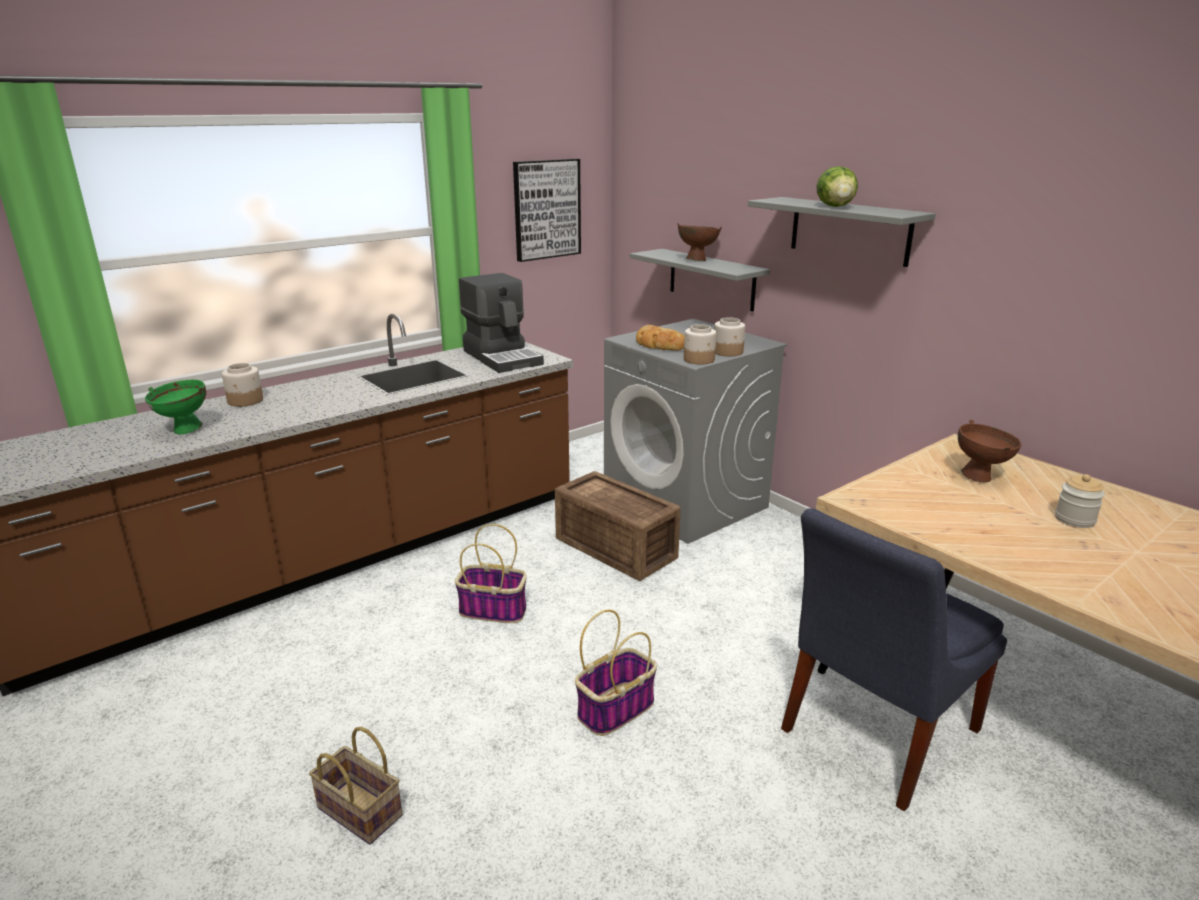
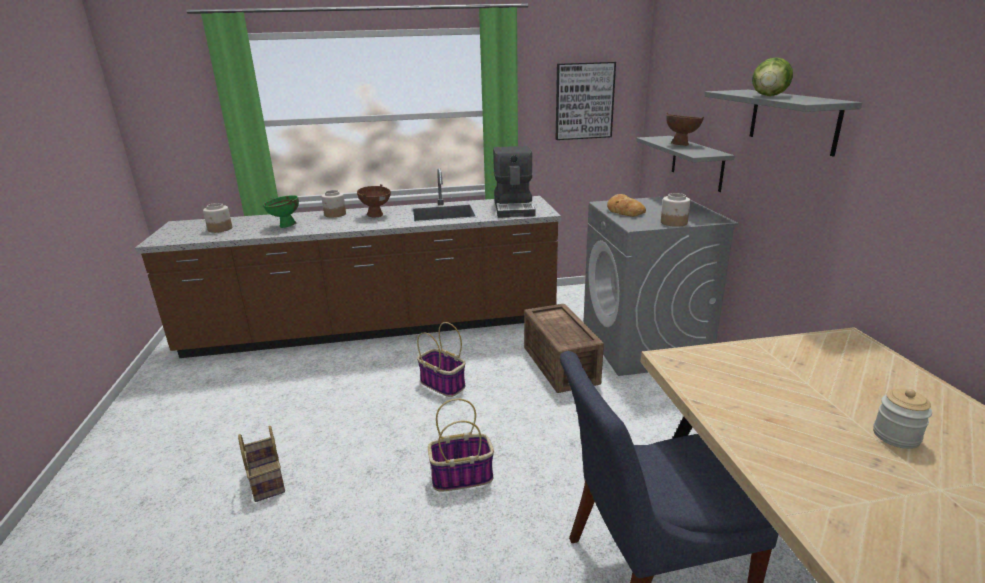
camera: 30 degrees right, 0 degrees up
(699, 360) = (640, 225): jar -> jar (220, 229)
(979, 477) = (831, 370): brown bowl -> brown bowl (376, 215)

